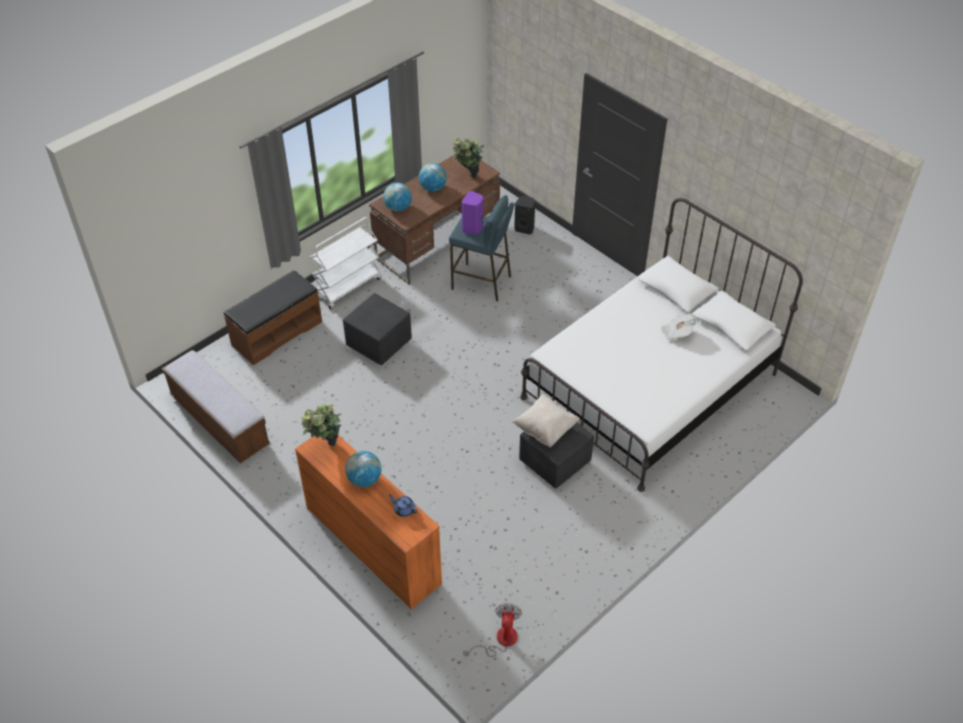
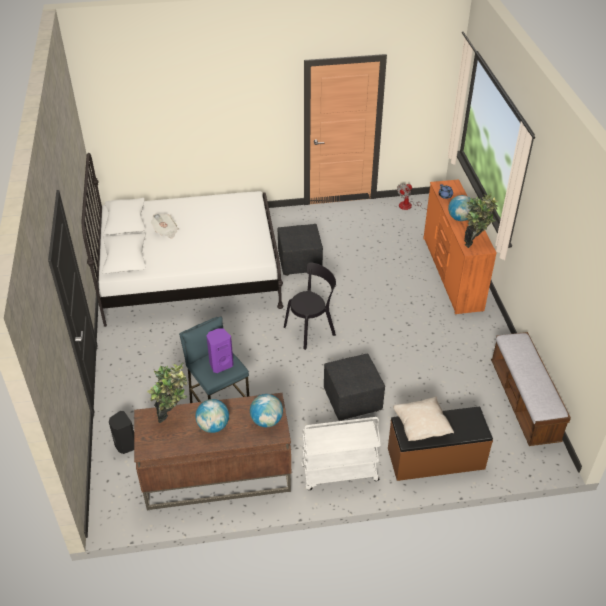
camera: 145 degrees left, 5 degrees down
(471, 390) = (311, 330): none -> black chair
(545, 429) = (304, 241): beige pillow -> beige pillow (421, 427)

